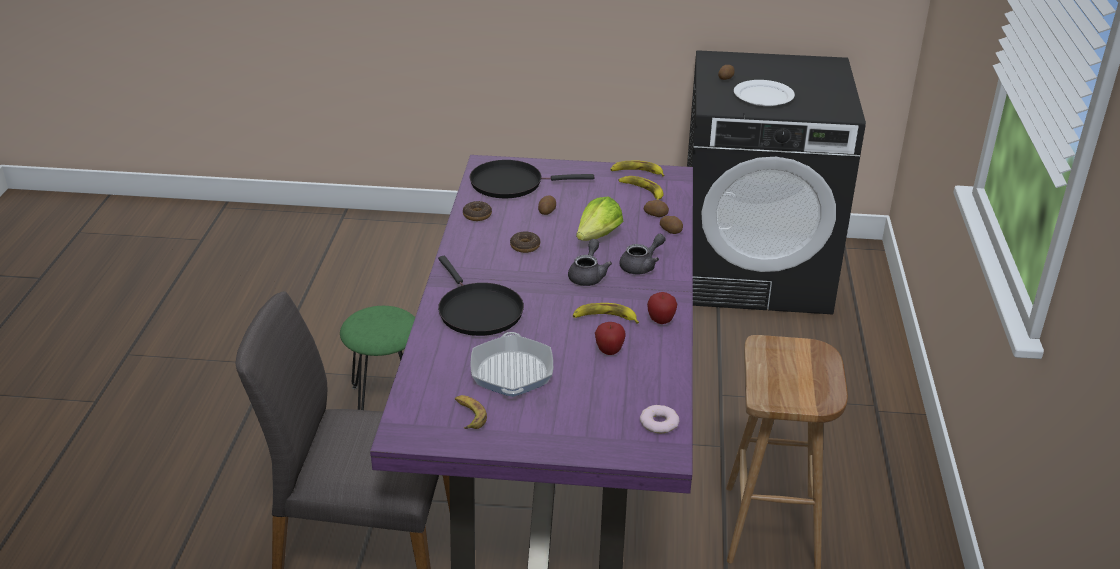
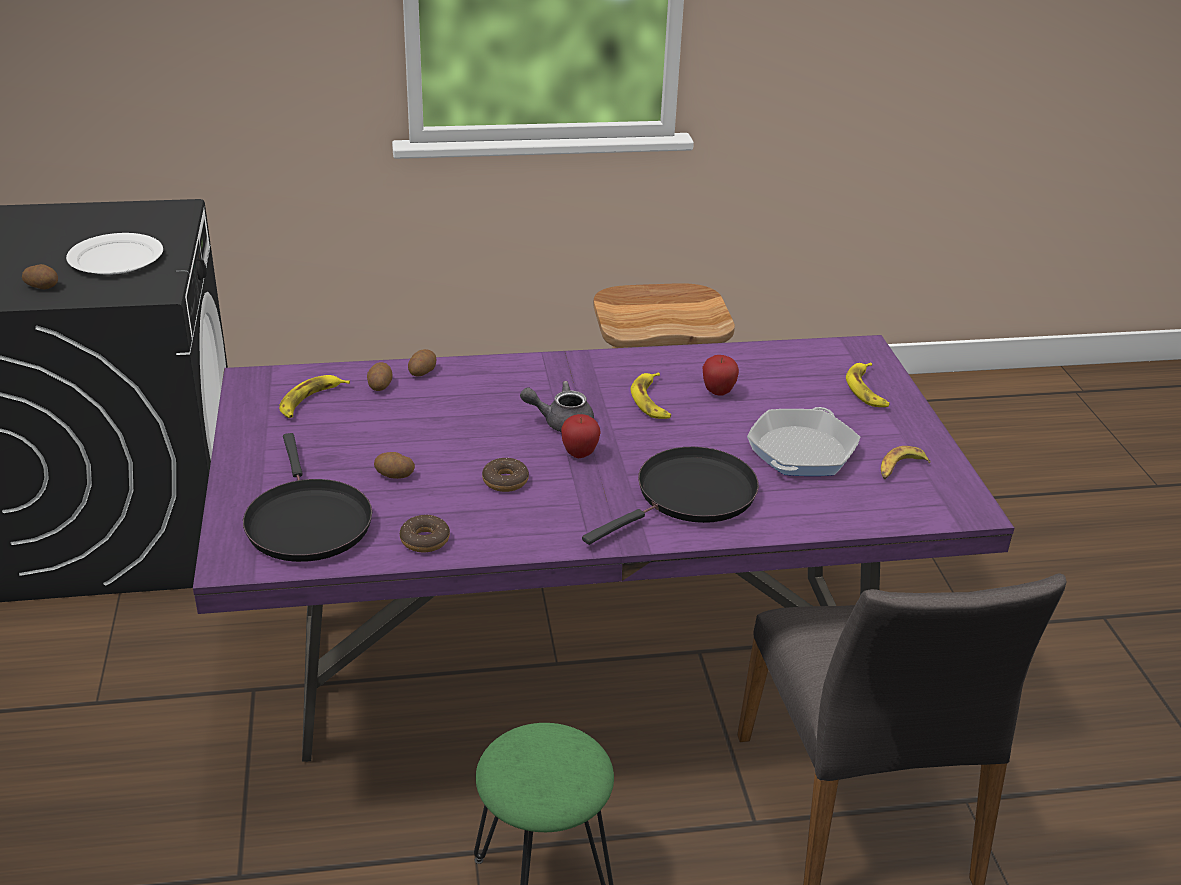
camera: 105 degrees left, 0 degrees up
(512, 372) = (801, 451): frying pan -> frying pan turned 45 degrees counterclockwise
(598, 236) = (455, 424): lettuce -> none
(636, 172) = (250, 410): banana -> banana (867, 390)
(641, 266) = (520, 386): grey teapot -> none
(659, 423) = (820, 355): donut -> none
(661, 321) = (638, 365): apple -> apple (580, 454)

